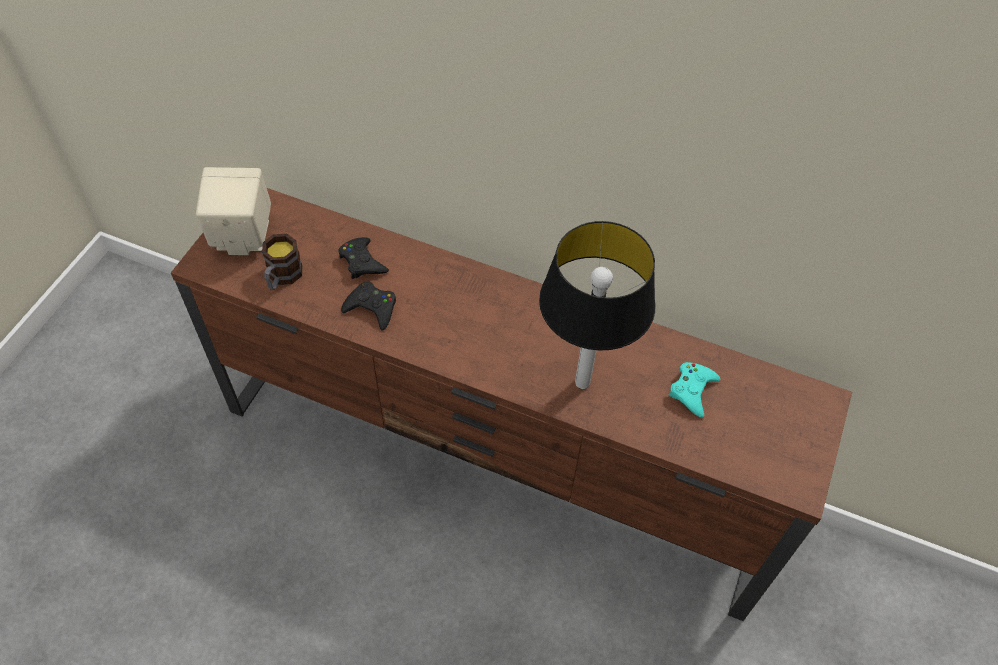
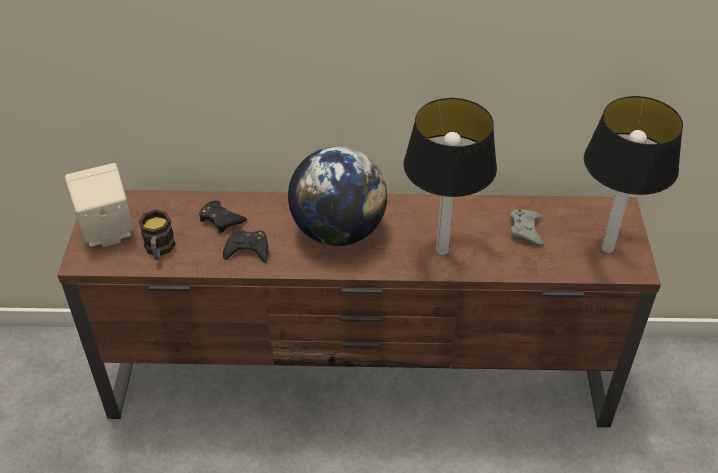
camera: 20 degrees left, 10 degrees down
(479, 318) = (338, 231): none -> globe
(692, 391) = (526, 230): turquoise game controller -> grey game controller
(779, 449) = (607, 249): none -> table lamp

